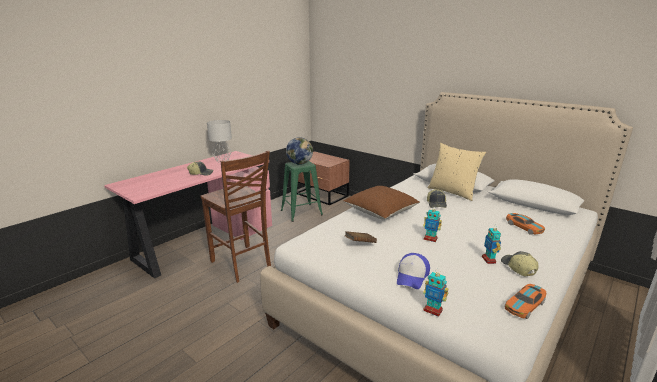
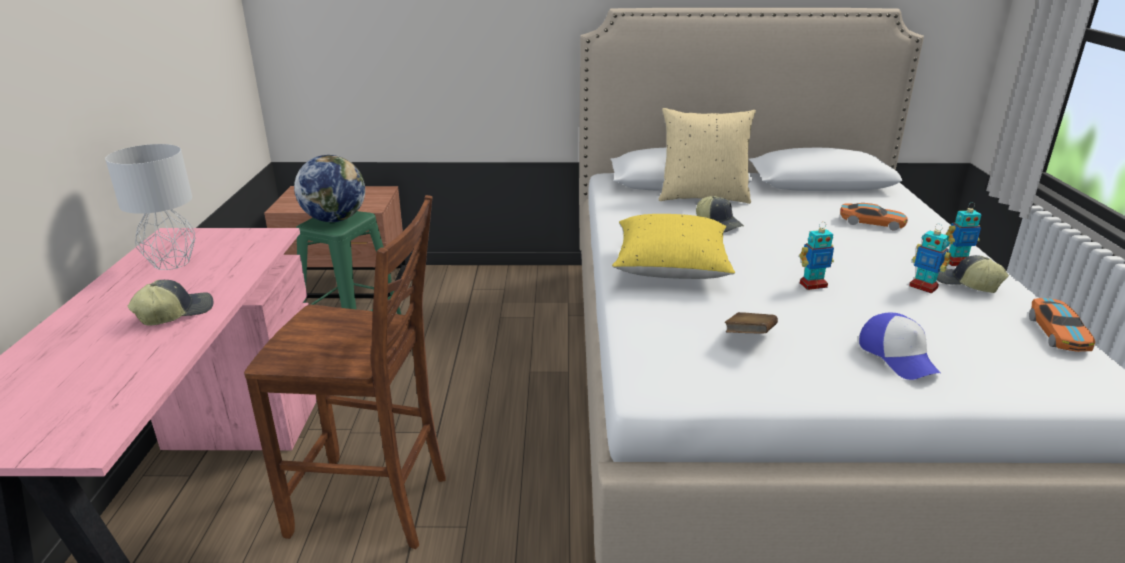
camera: 40 degrees left, 5 degrees up
(380, 212) = (671, 268): brown pillow -> yellow pillow
(433, 310) = (1008, 395): toy robot -> toy robot (957, 262)

